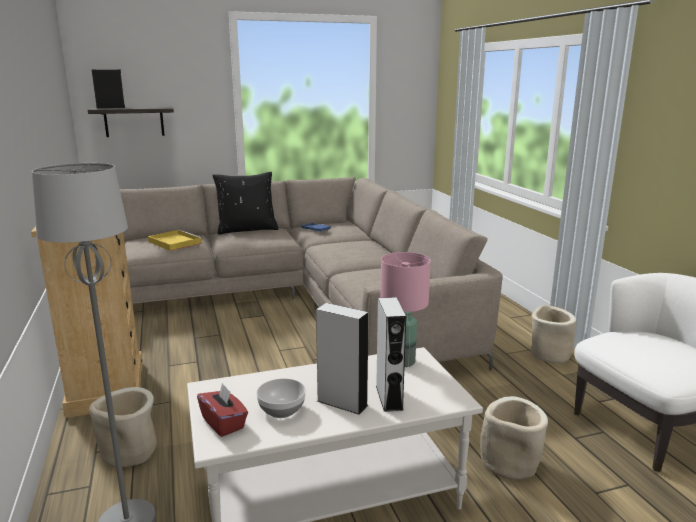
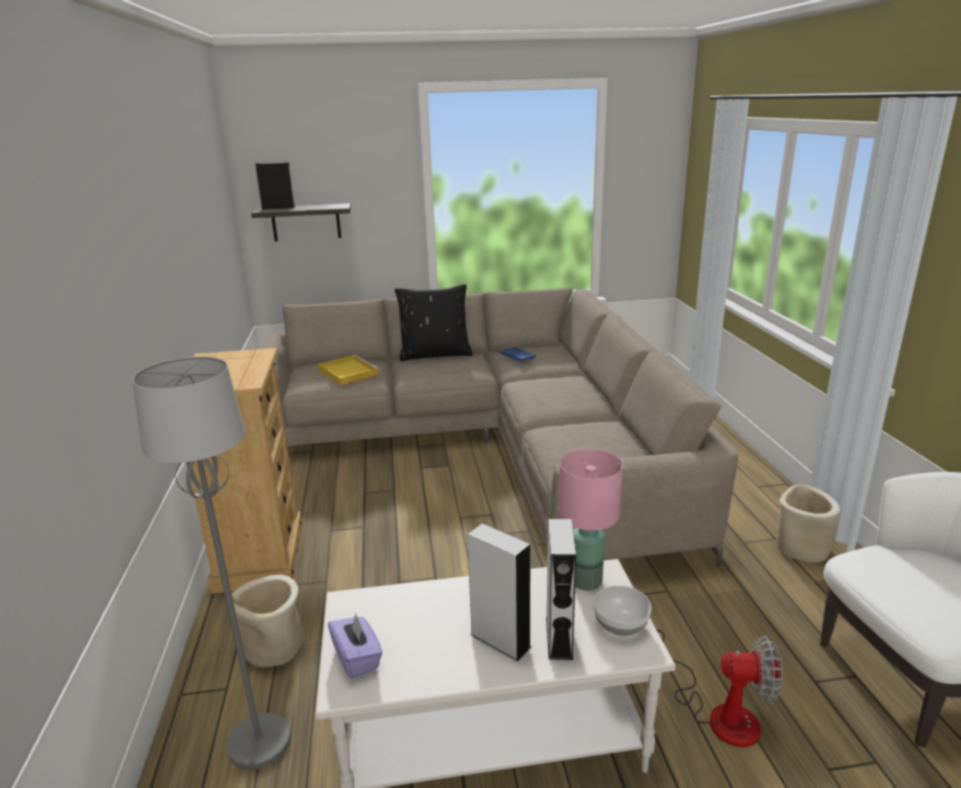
camera: 10 degrees right, 5 degrees up
(224, 423) = (357, 658): red tissue box -> purple tissue box
(281, 410) = (426, 645): bowl -> bowl (620, 624)
(509, 464) = (719, 713): beige planter -> fan

